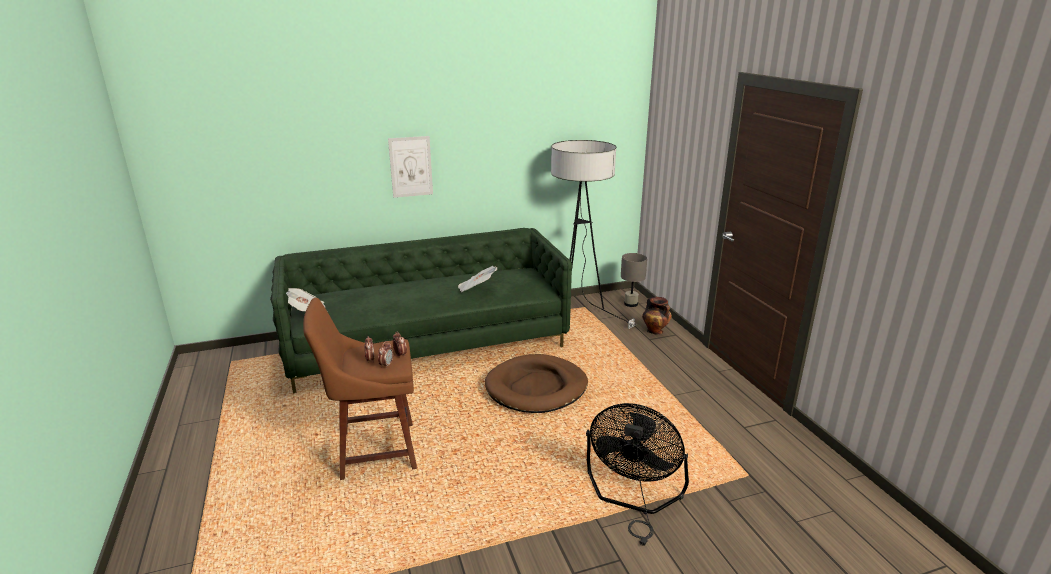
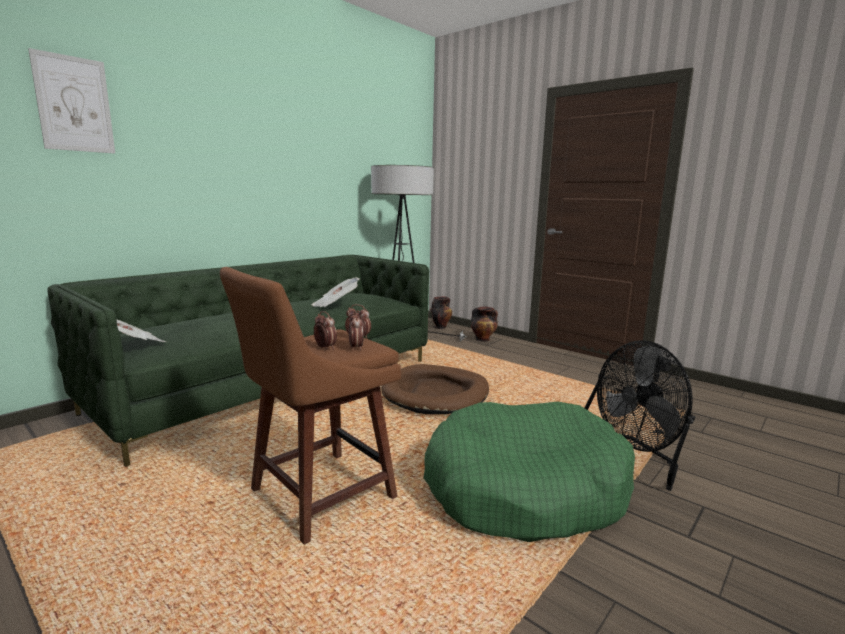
camera: 30 degrees left, 10 degrees down
(411, 166) = (231, 176): picture -> picture (74, 104)
(504, 494) = (524, 489): none -> green dog bed
(631, 304) = (440, 327): grey table lamp -> vase
(632, 499) = (637, 453): black fan -> black fan turned 105 degrees counterclockwise

